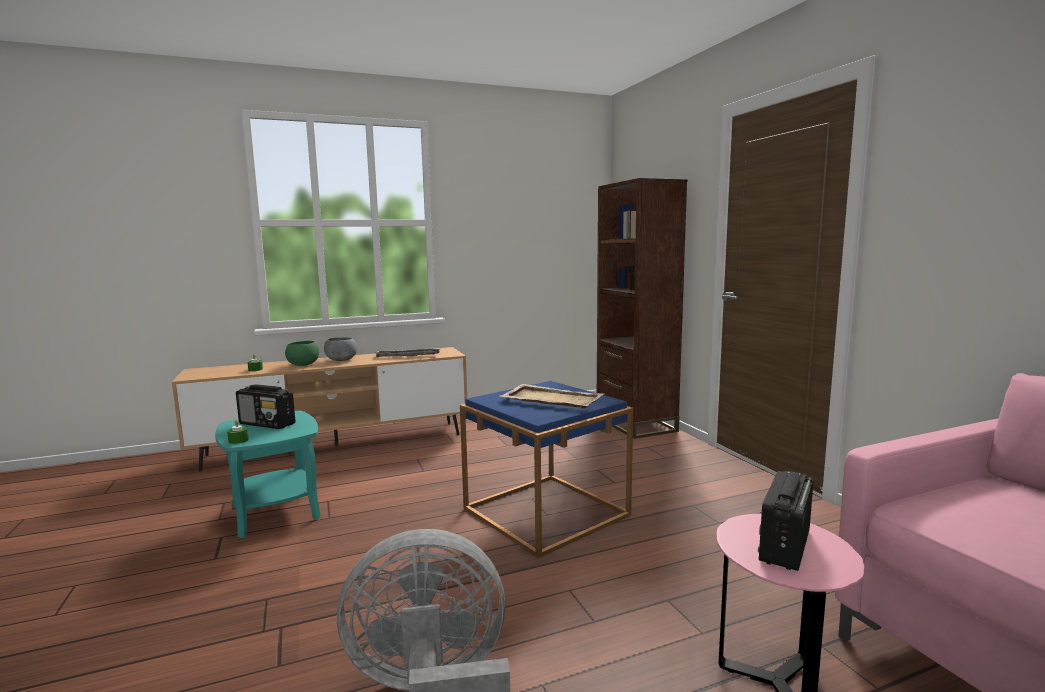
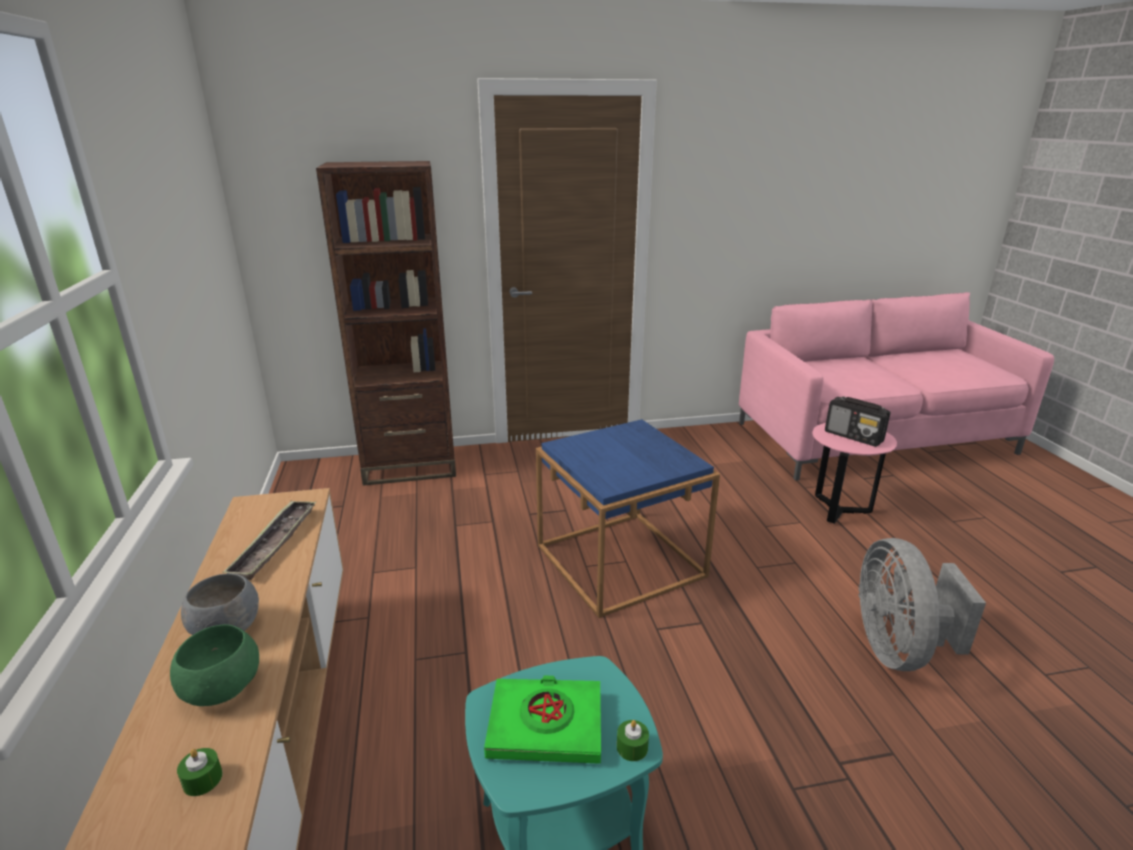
camera: 80 degrees left, 15 degrees up
(267, 424) = (546, 725): radio -> green book
(551, 399) = (625, 450): beige tray -> none

